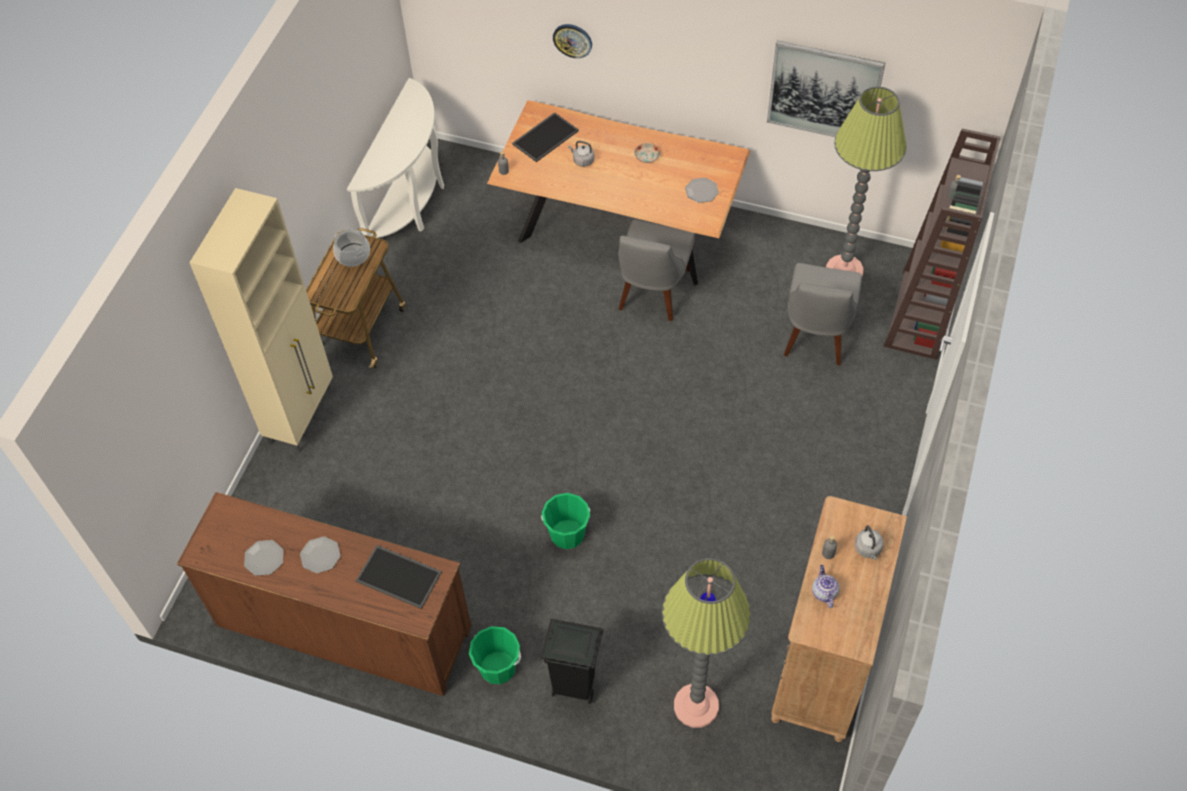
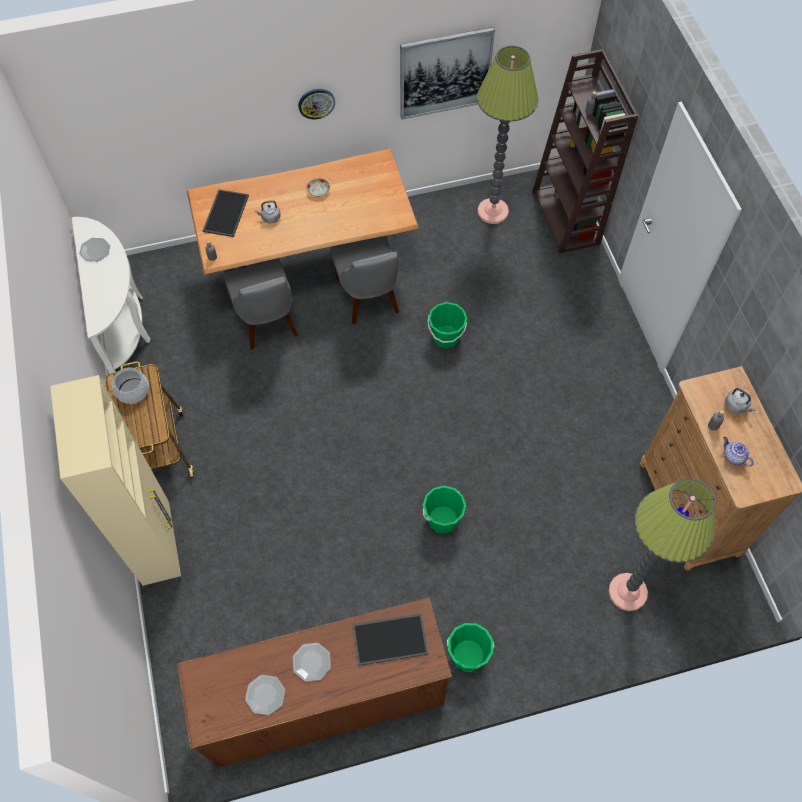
camera: 35 degrees left, 5 degrees up
(572, 40) = (216, 119): wall clock -> wall clock (316, 103)
(574, 685) = (533, 632): black trash can -> none
(700, 368) = (446, 337): none -> green bucket
(701, 191) = (380, 197): plate -> plate (95, 250)
(816, 336) = (508, 270): grey chair -> grey chair (267, 322)

